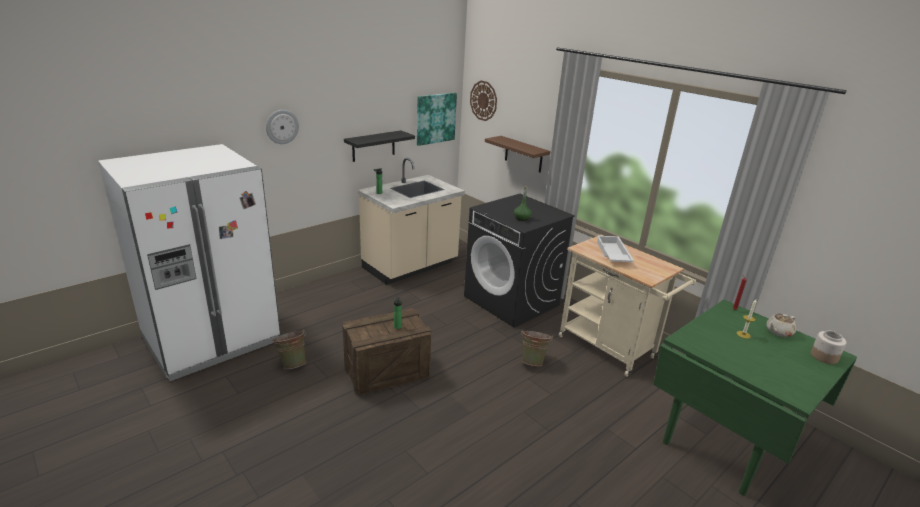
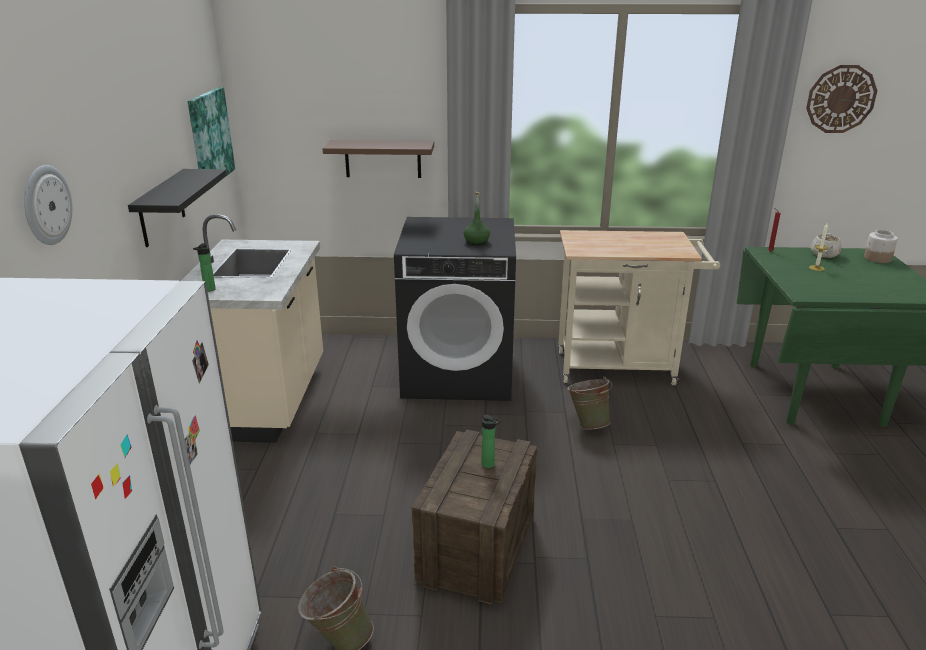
camera: 45 degrees left, 0 degrees up
(483, 100) = (279, 90): wall clock -> wall clock (840, 99)
(612, 254) = (612, 244): white tray -> none

